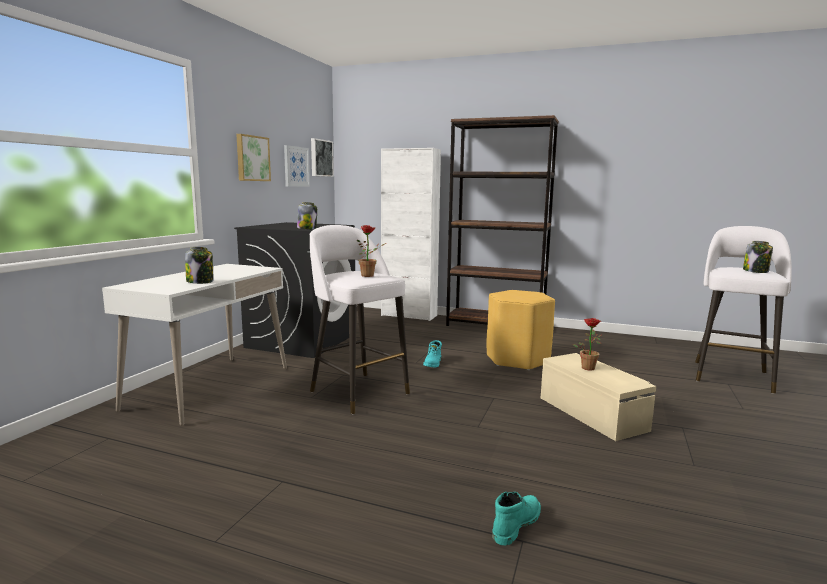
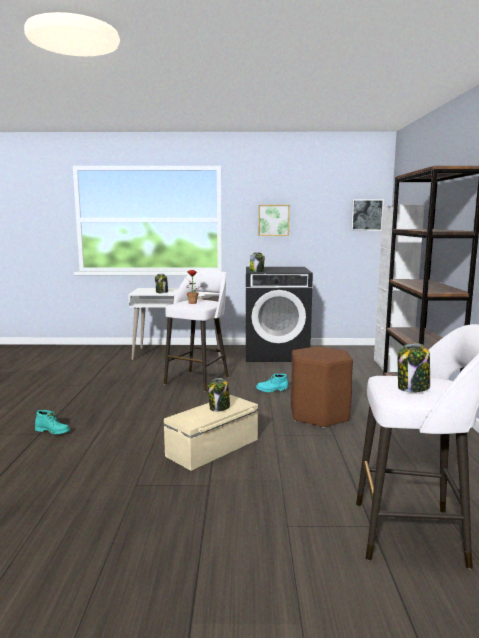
camera: 70 degrees right, 0 degrees up
(296, 166) = (327, 223): picture -> none
(518, 359) = (319, 415): yellow stool -> brown stool
(587, 367) = (219, 408): potted plant -> jar

